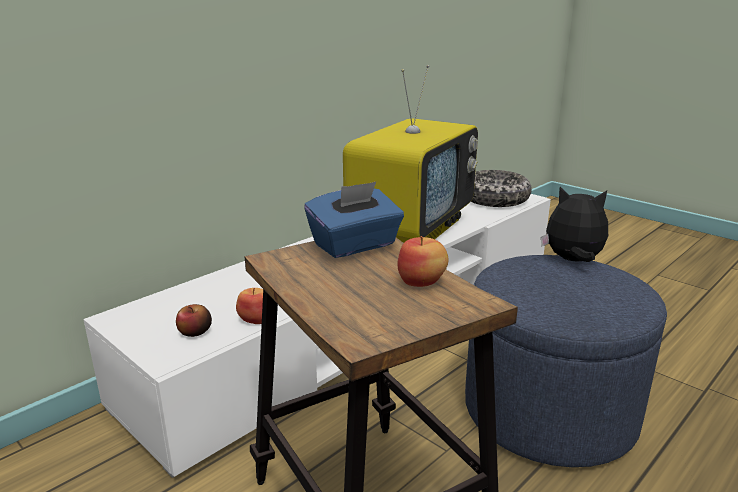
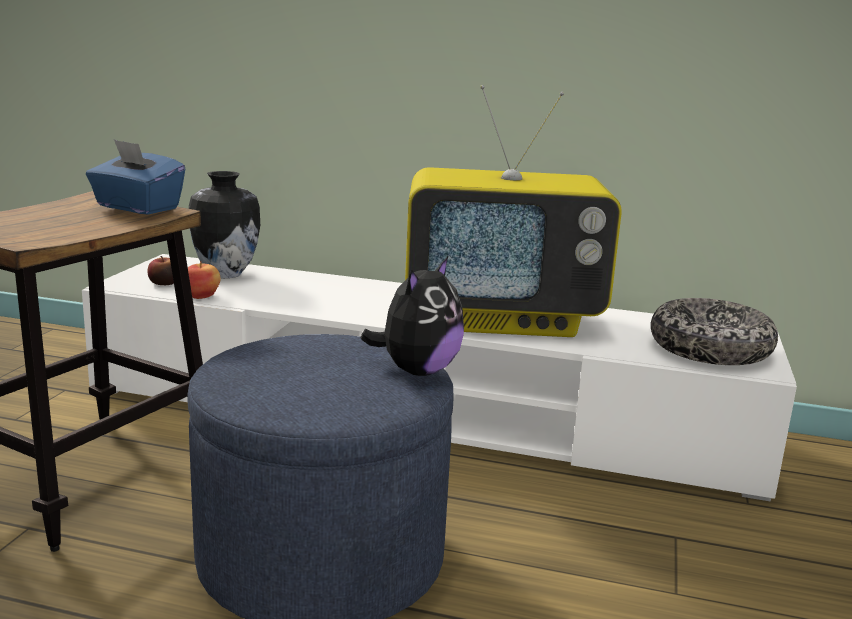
camera: 60 degrees right, 5 degrees down
(200, 299) = (225, 274): none -> vase
(422, 282) = (69, 230): apple -> none
(572, 261) = (417, 371): plush toy -> plush toy turned 45 degrees clockwise

